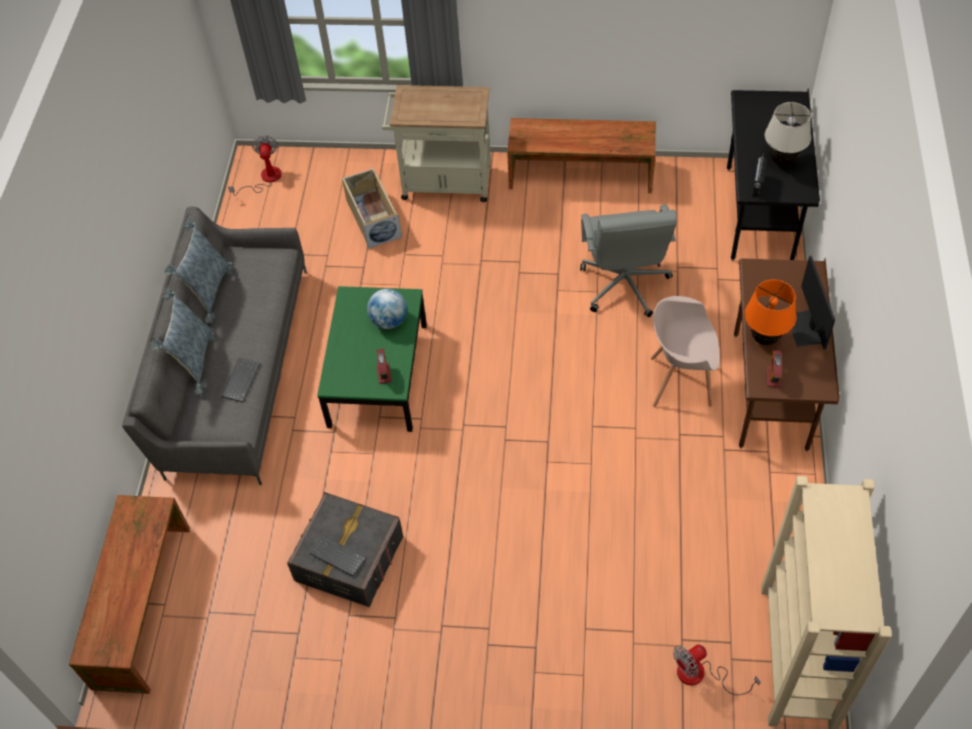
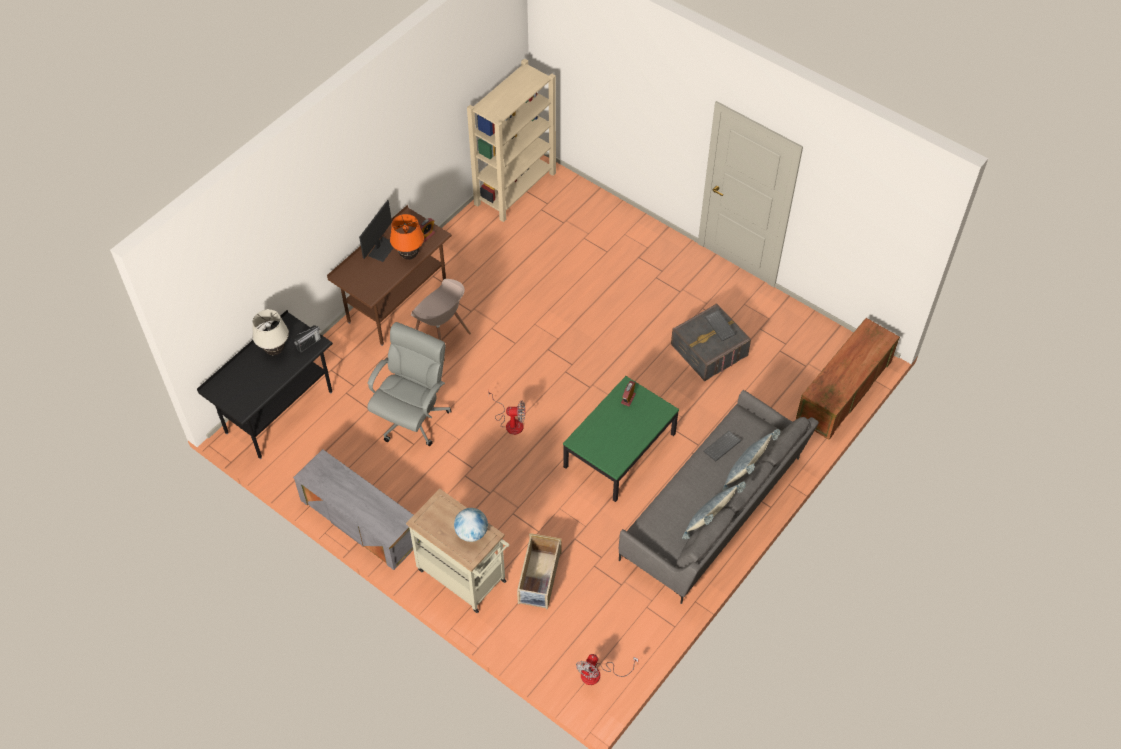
camera: 150 degrees left, 0 degrees up
(389, 321) = (600, 432): globe -> globe (471, 532)
(582, 173) = (359, 520): brown bench -> grey bench
(701, 675) = (568, 205): fan -> fan (510, 422)

